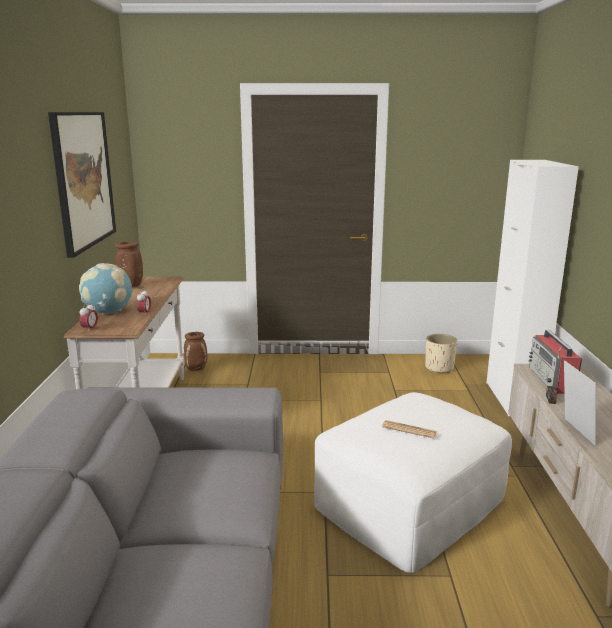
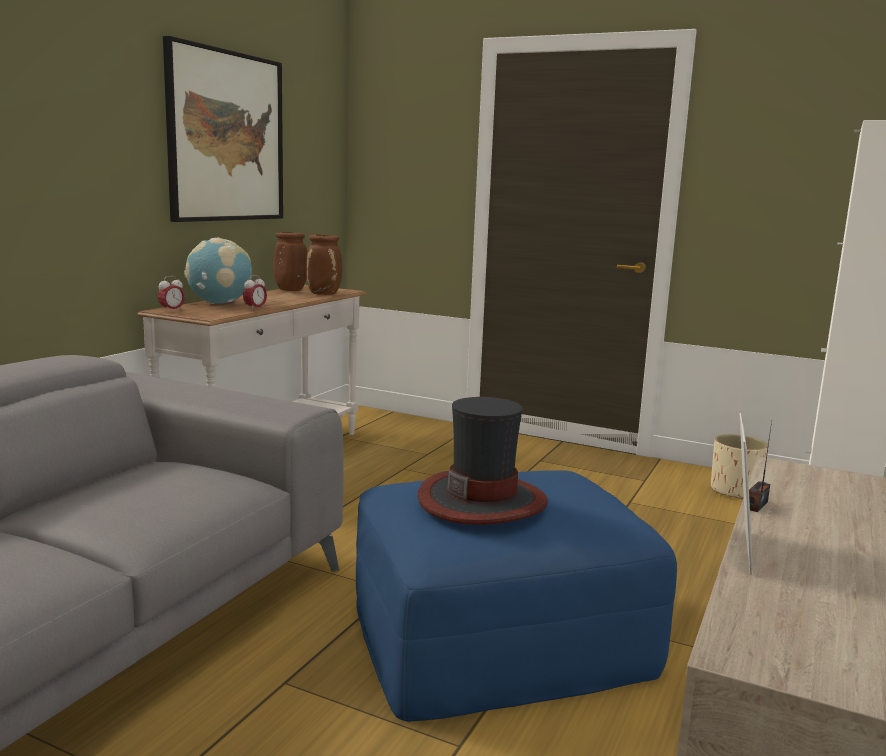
camera: 25 degrees right, 5 degrees down
(196, 368) = (382, 427): brown vase -> brown vase (324, 294)
(409, 430) = (482, 500): newspaper -> hat
(409, 502) = (499, 636): white ottoman -> blue ottoman
(552, 380) = (798, 485): radio -> none

